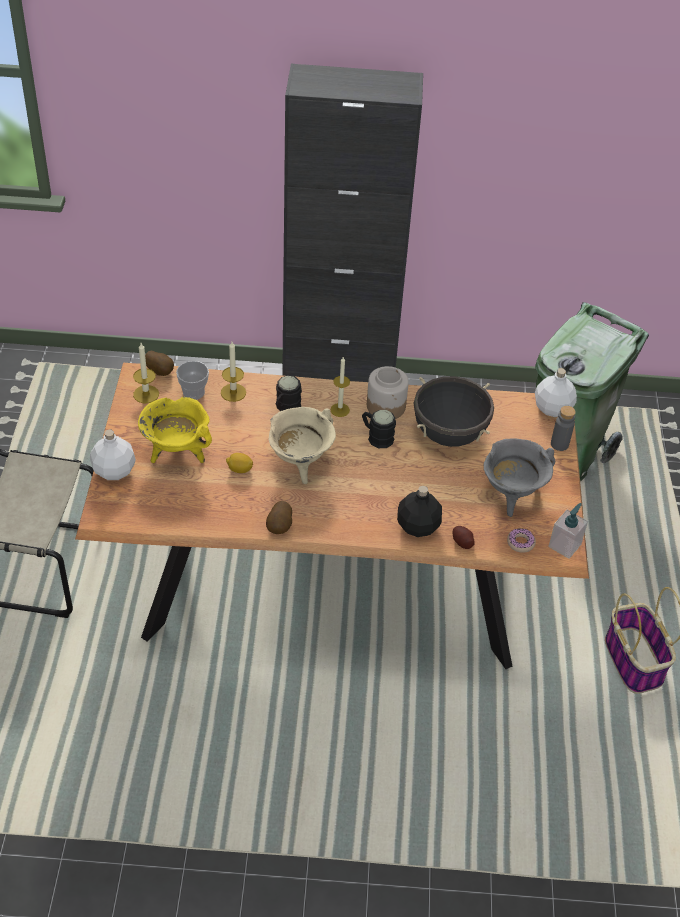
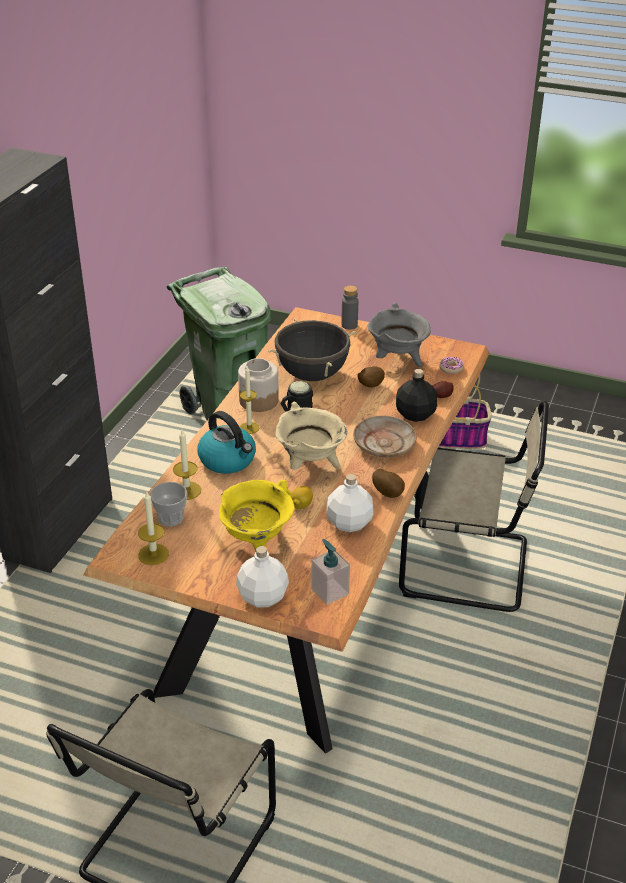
camera: 70 degrees left, 10 degrees down
(160, 371) = (122, 537): potato -> potato (369, 386)
(286, 407) = (228, 460): black mug -> kettle
(356, 511) = (384, 444): none -> beige plate
(419, 709) = (470, 567): none -> beige chair
(553, 409) = (307, 318): white bottle -> white bottle (350, 523)
(564, 545) = (460, 349): soap dispenser -> soap dispenser (330, 591)

